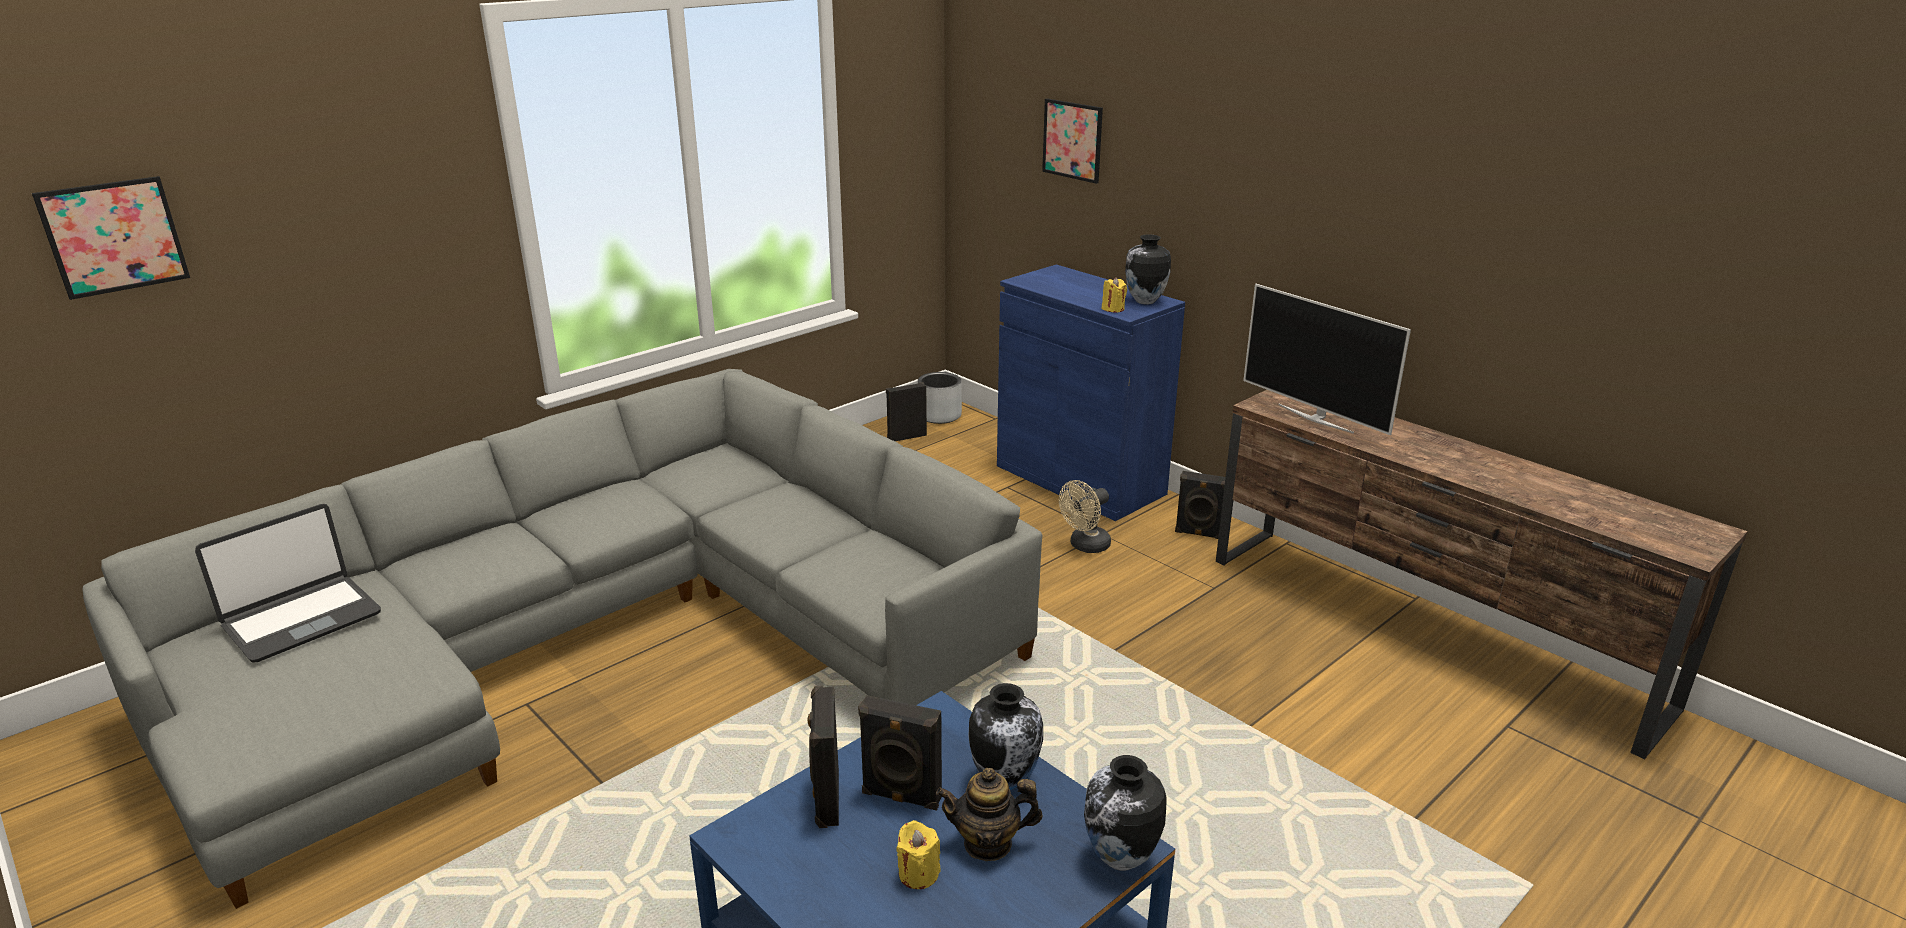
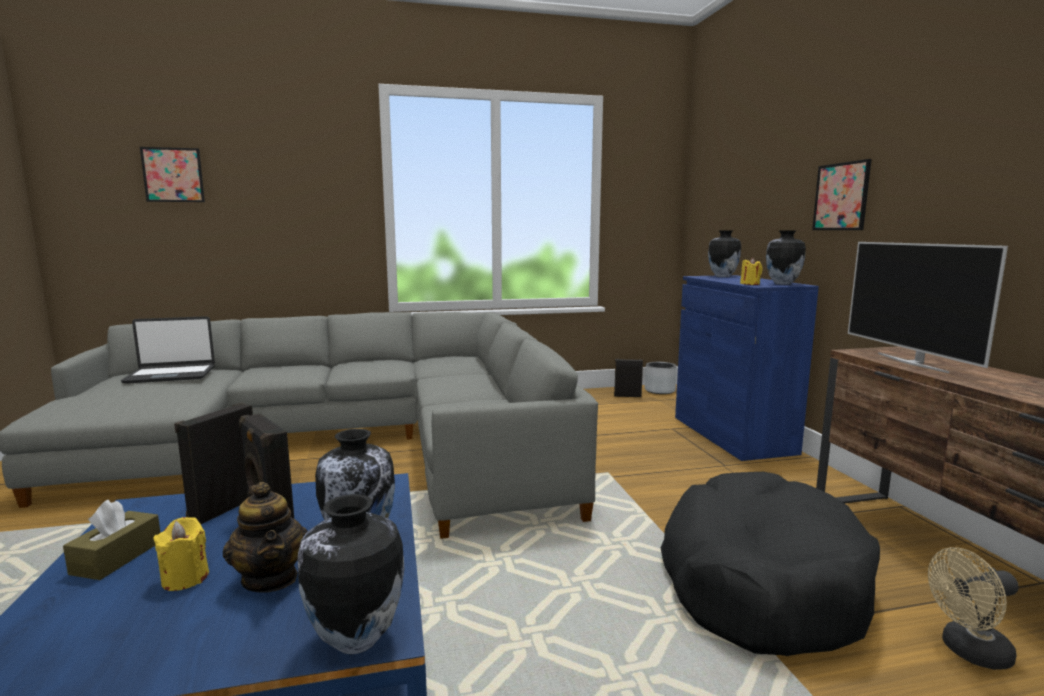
camera: 30 degrees right, 15 degrees down
(821, 884) = (117, 557): none -> brown tissue box
(988, 843) = (271, 578): teapot -> teapot turned 150 degrees counterclockwise
(1050, 277) = (722, 276): none -> vase
(1072, 140) = (751, 183): picture -> picture (841, 196)
(1085, 546) = (702, 469): beige fan -> beige fan (968, 652)
(1198, 534) = (811, 482): black speaker -> none
(1224, 674) = (760, 581): none -> black dog bed

